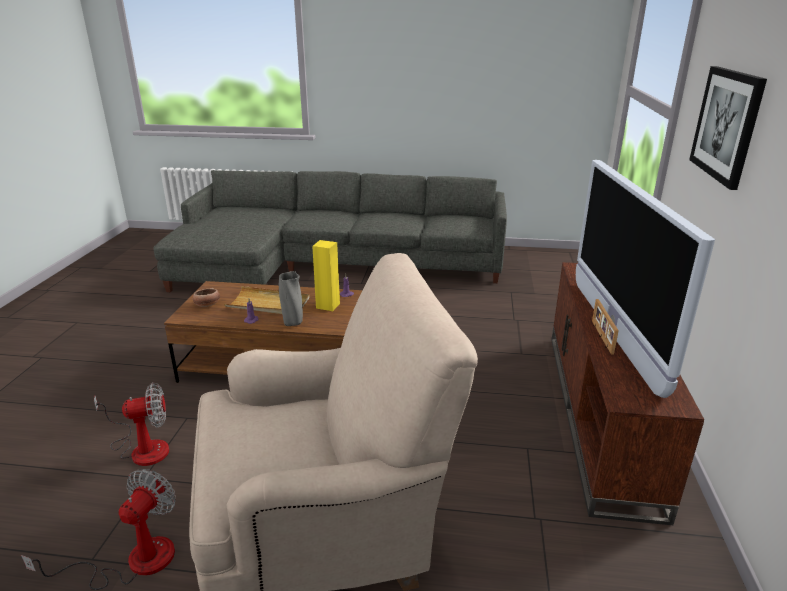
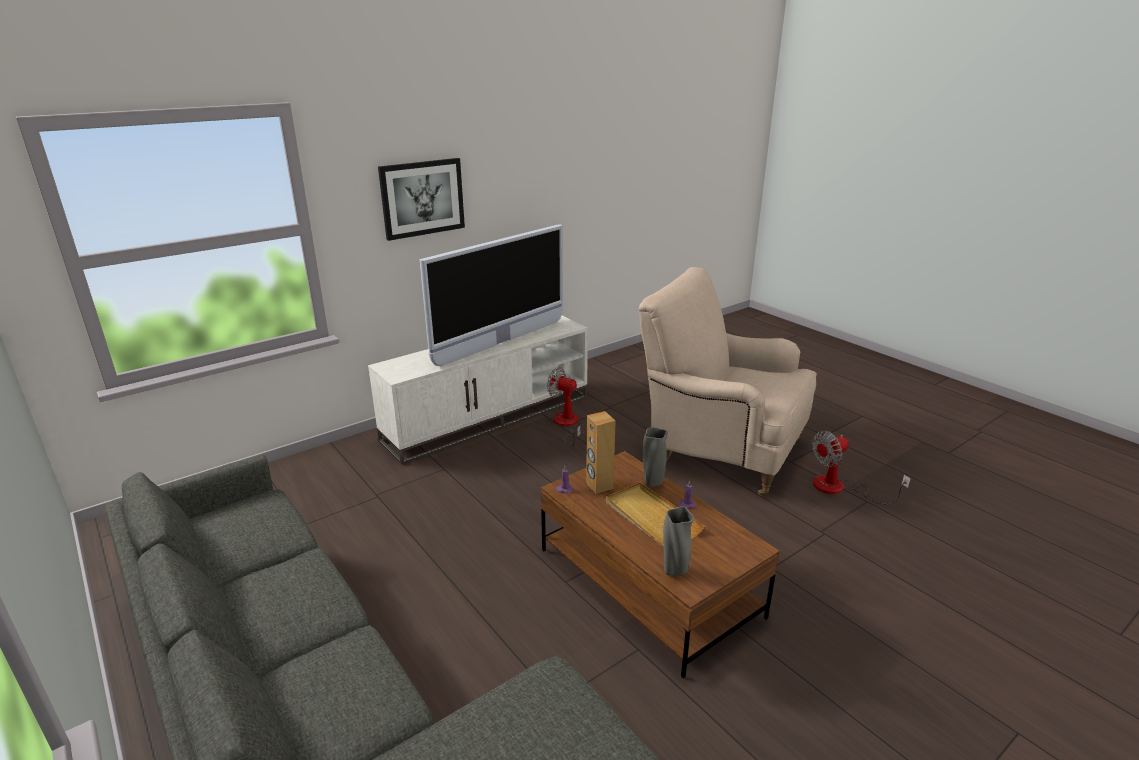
camera: 135 degrees left, 0 degrees up
(142, 448) = (821, 559): fan -> fan (567, 425)
(207, 305) = (717, 552): bowl -> none
(227, 289) = (674, 571): none -> grey vase
(328, 306) = (599, 485): yellow speaker -> brown speaker
(600, 414) = (489, 417): brown tv stand -> white tv stand
(601, 337) = (513, 344): picture frame -> none

